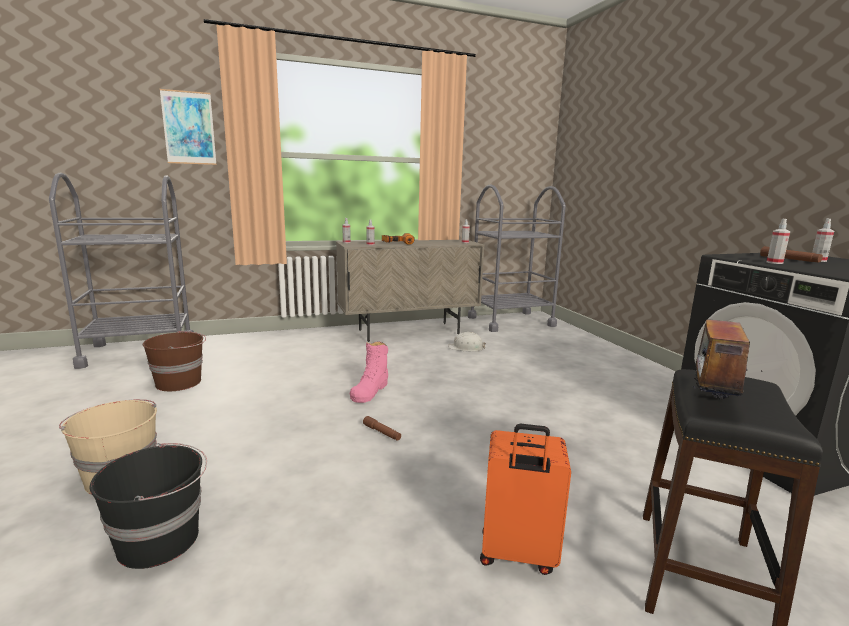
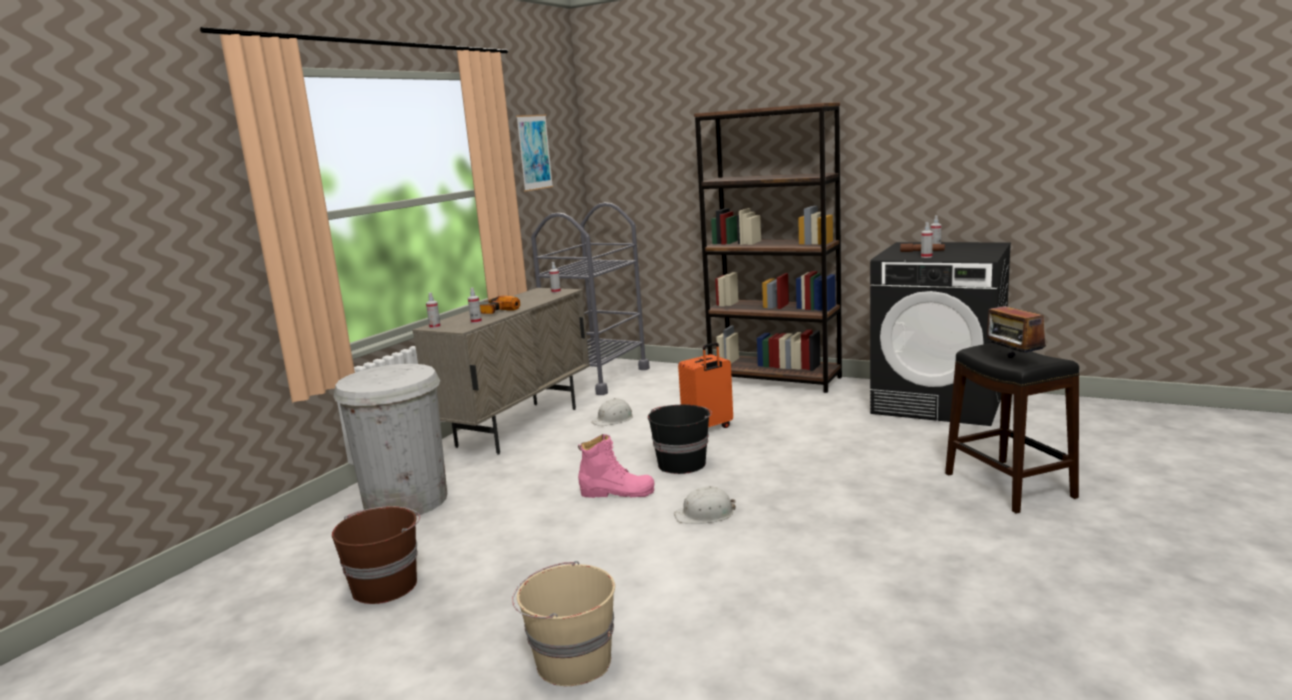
camera: 40 degrees left, 0 degrees up
(139, 352) = (207, 593): grey cart -> none
(160, 540) = (722, 657): black bucket -> black bucket (682, 463)
(189, 128) = (185, 200): picture -> picture (534, 152)
(281, 346) = (406, 501): none -> white trash can
(370, 391) = (617, 492): pink boot -> pink boot turned 60 degrees counterclockwise
(382, 432) = (705, 514): brown flashlight -> white hard hat
(517, 555) = (928, 527): orange suitcase -> orange suitcase (708, 428)
(636, 365) = (775, 379): none -> brown bookcase

